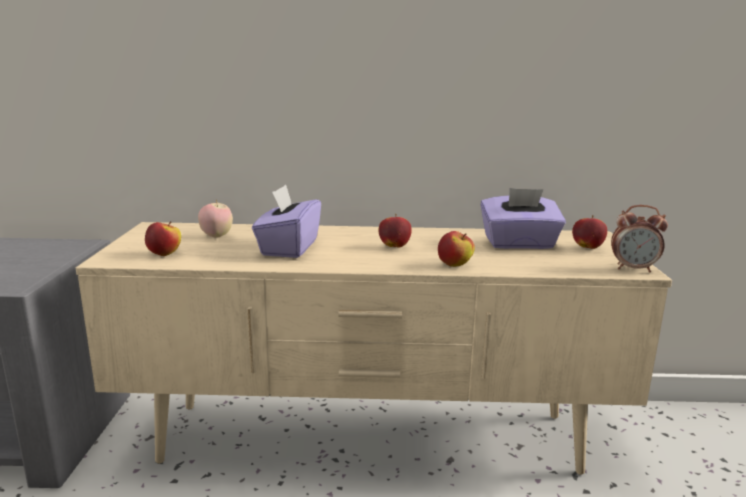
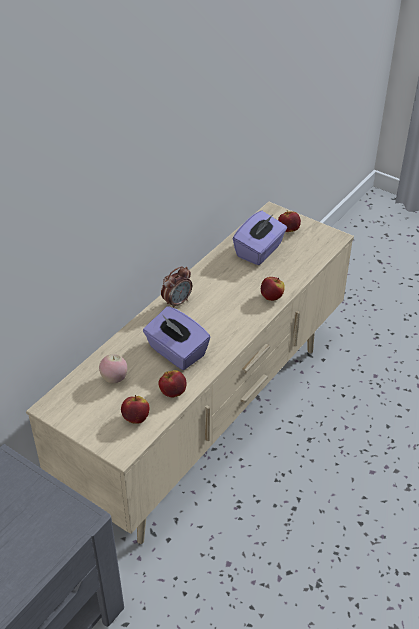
camera: 55 degrees left, 25 degrees up
(394, 246) = (217, 304): apple -> apple (173, 392)
(633, 269) = (331, 237): alarm clock -> alarm clock (177, 302)

